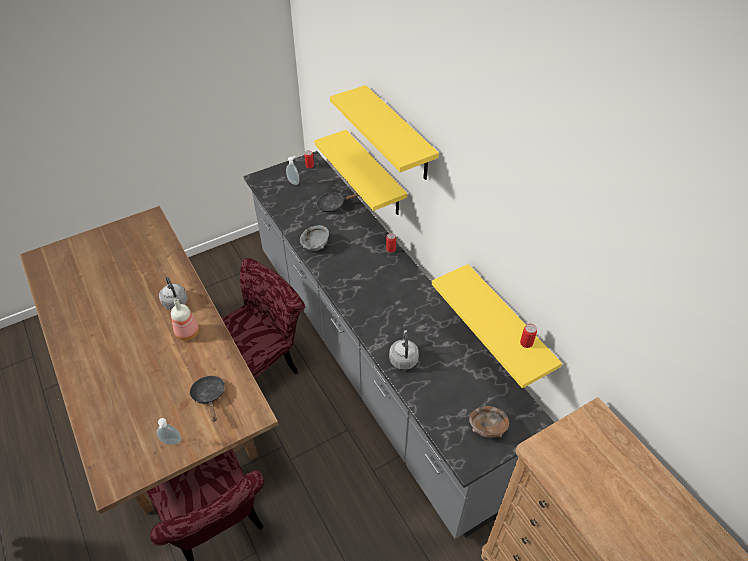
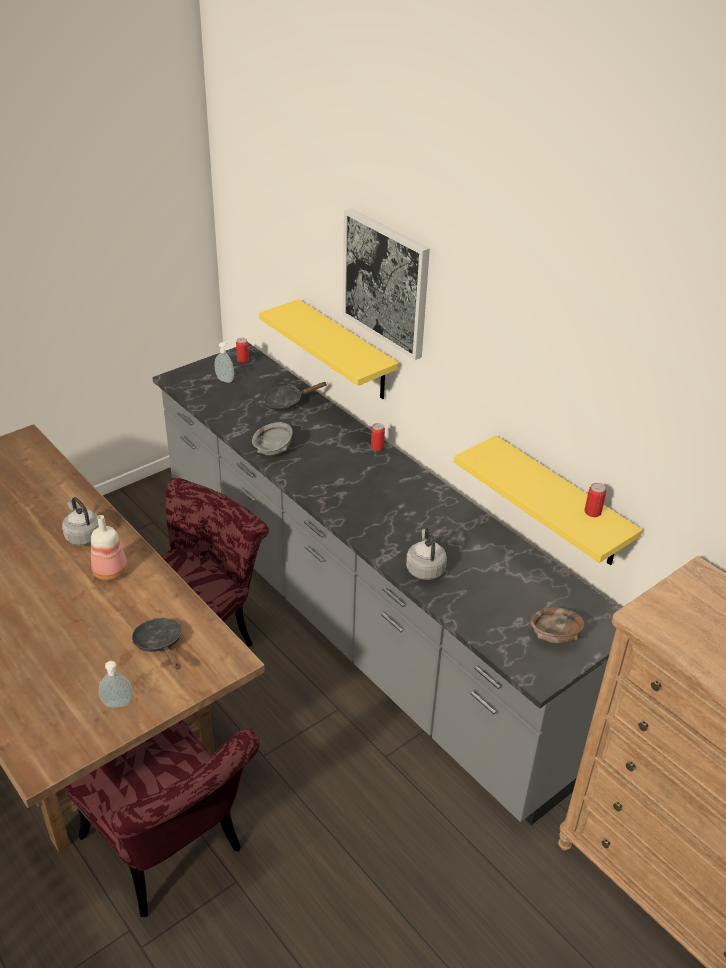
camera: 10 degrees left, 10 degrees down
(399, 134) = (386, 282): yellow shelf -> picture

